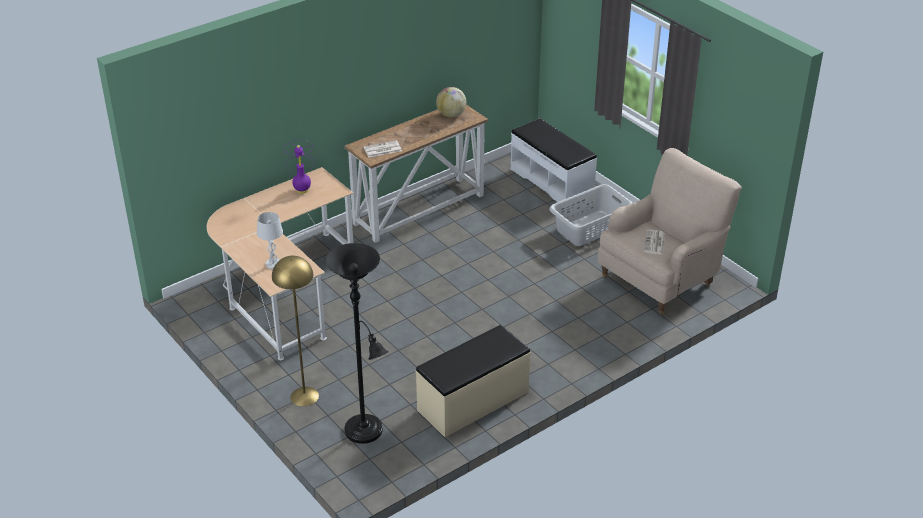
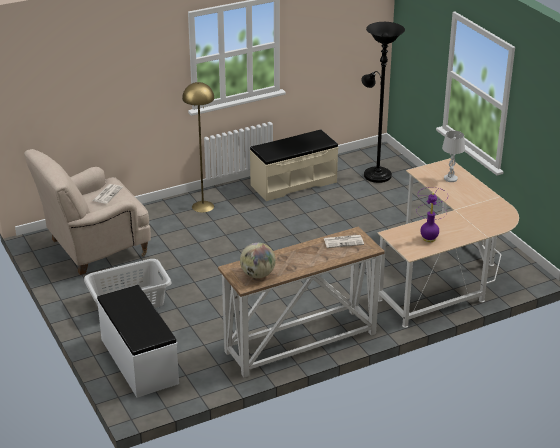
camera: 170 degrees left, 5 degrees down
(304, 396) = (421, 198): yellow floor lamp -> yellow floor lamp (203, 206)

